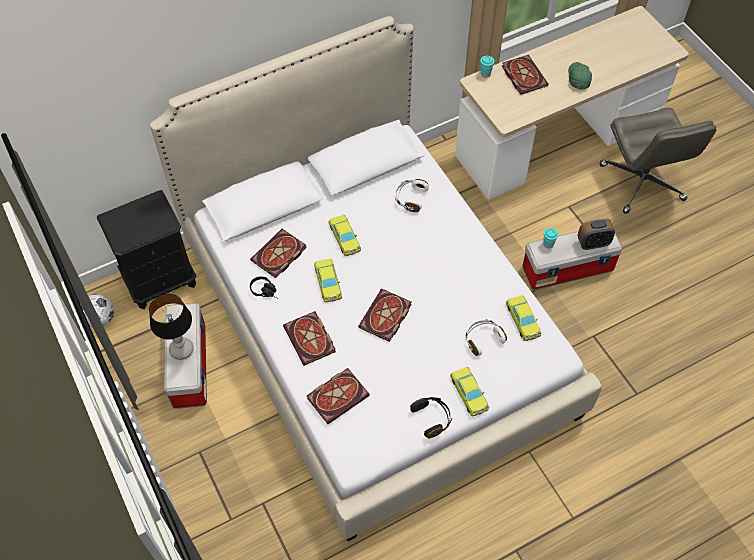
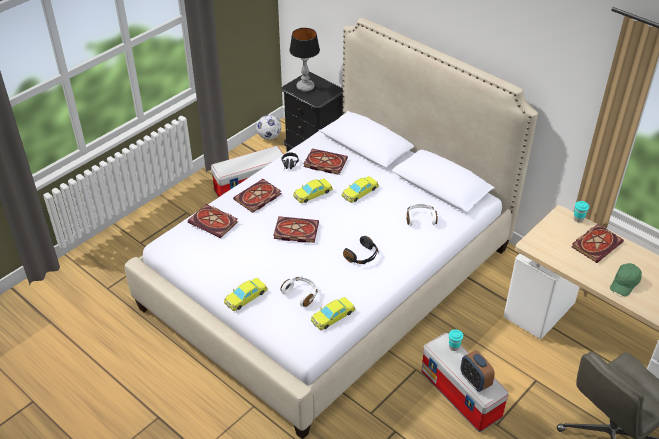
camera: 70 degrees right, 15 degrees down
(182, 349) = (245, 162): table lamp -> table lamp (305, 87)
(432, 418) = (214, 279): black headphones -> black headphones (362, 256)
(578, 78) = (624, 283): green cap -> green cap turned 150 degrees clockwise

